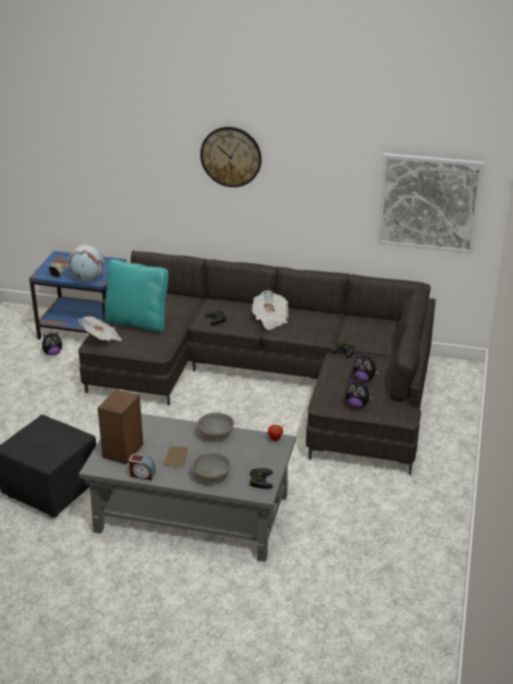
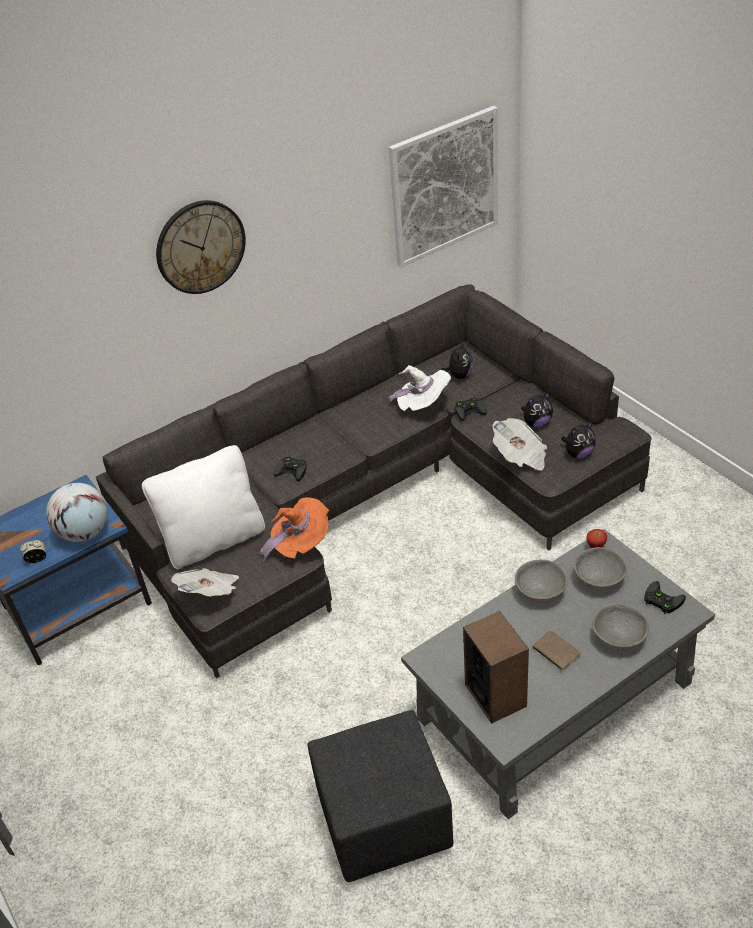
camera: 45 degrees left, 10 degrees up
(52, 353) = (90, 666): plush toy -> plush toy (459, 375)
(137, 322) = (214, 540): turquoise pillow -> white pillow
(142, 474) = (562, 701): alarm clock -> none
(165, 347) = (300, 544): none -> orange hat
(250, 450) = (598, 579): none -> grey bowl
(270, 319) = (345, 430): newspaper -> newspaper (520, 456)
(324, 334) = (422, 406): none -> white hat

